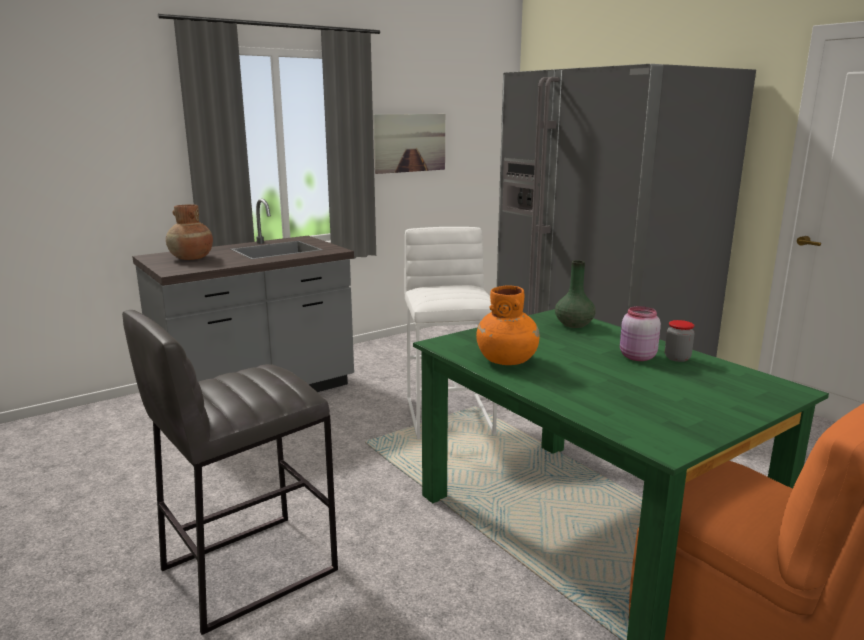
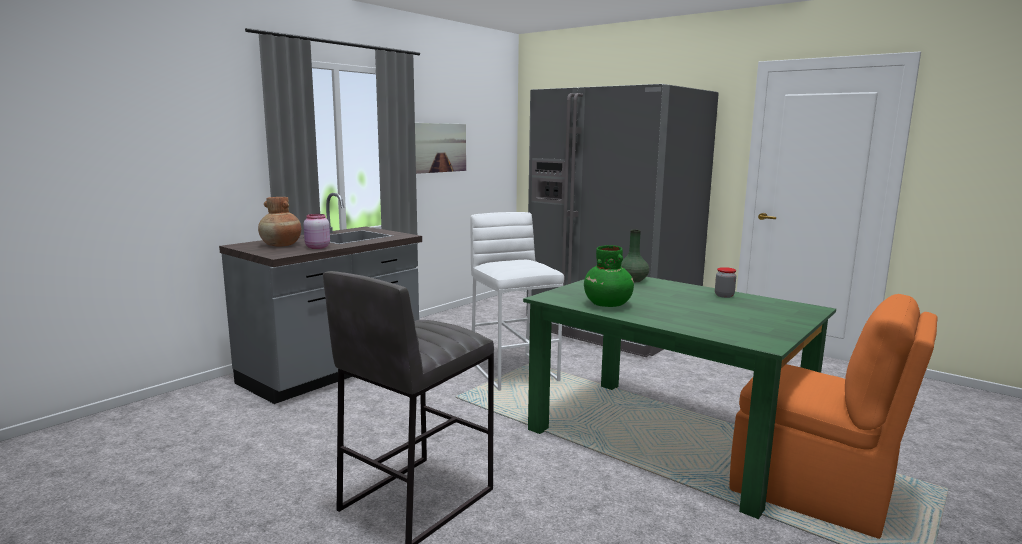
camera: 15 degrees left, 5 degrees down
(507, 360) = (607, 304): orange vase -> green vase
(636, 357) = (696, 297): pink jar -> pink jar (317, 247)

